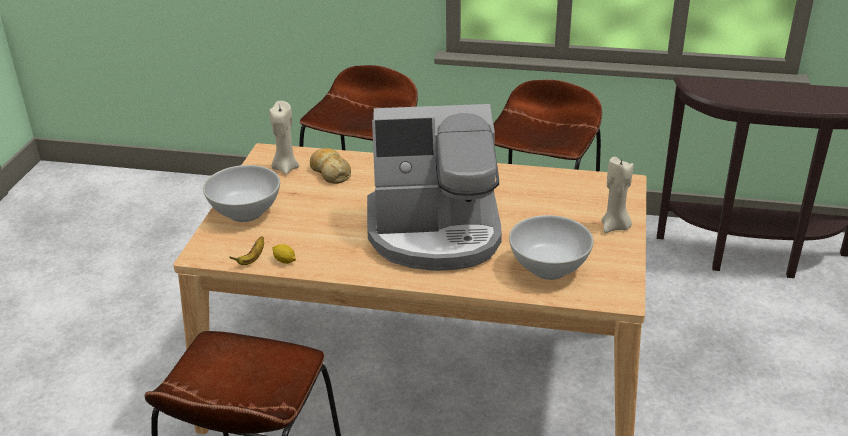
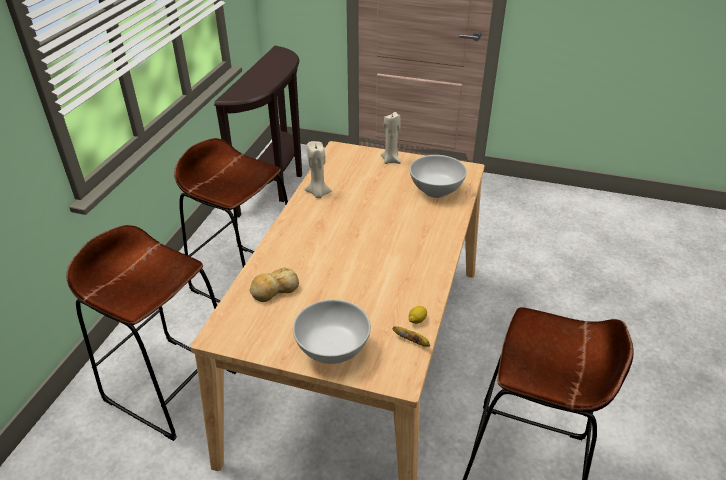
camera: 85 degrees left, 5 degrees up
(285, 168) = (255, 321): beige candle -> beige candle (318, 193)
(435, 233) = (387, 234): coffee machine -> none

